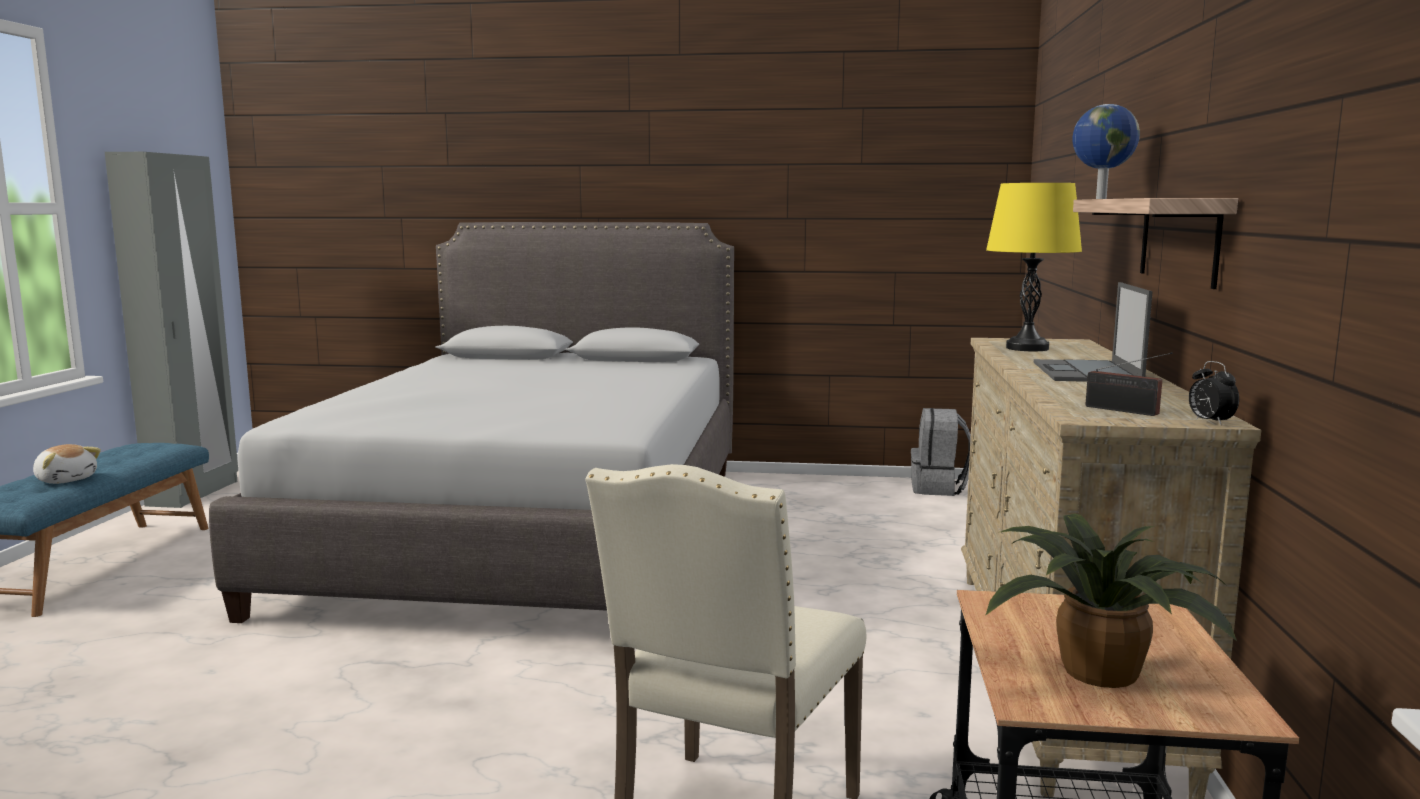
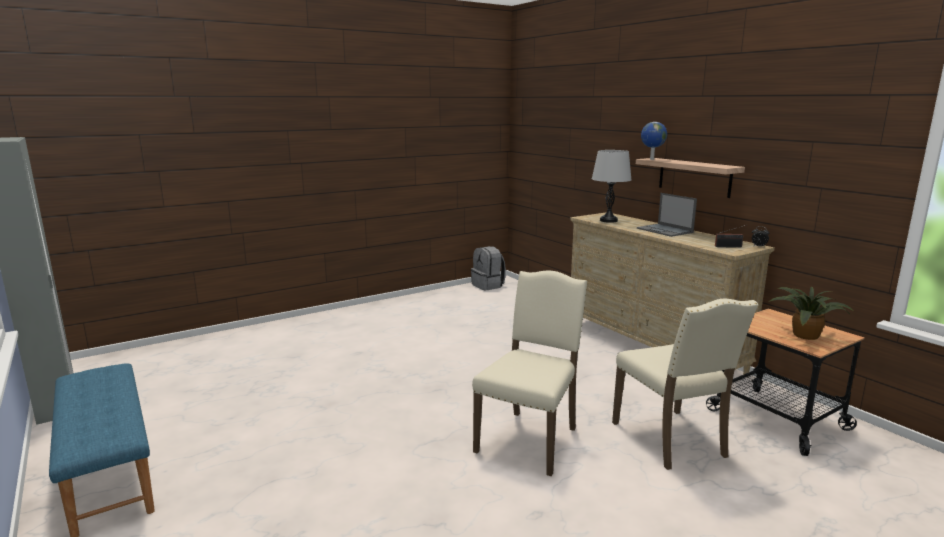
camera: 40 degrees left, 5 degrees up
(66, 480) = (107, 412): plush toy -> none
(510, 718) = (530, 439): none -> beige chair
(532, 533) = (355, 358): grey bed -> none
(1027, 348) = (608, 220): yellow table lamp -> grey table lamp

